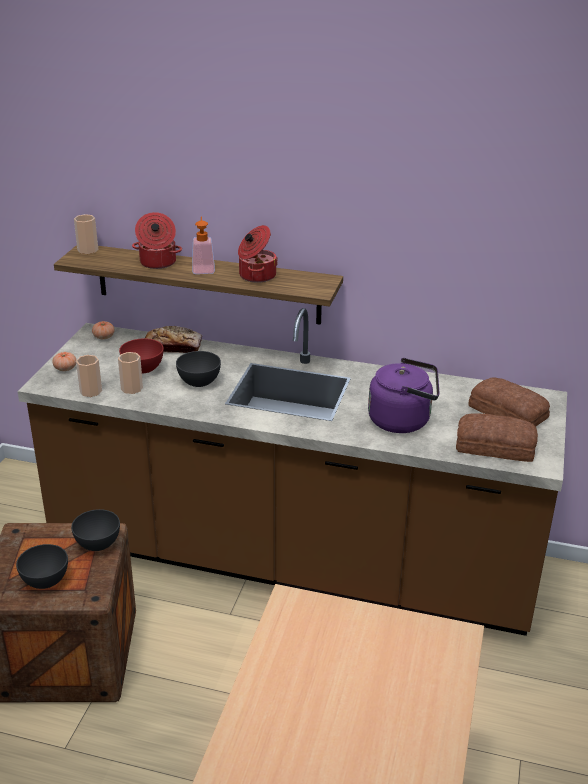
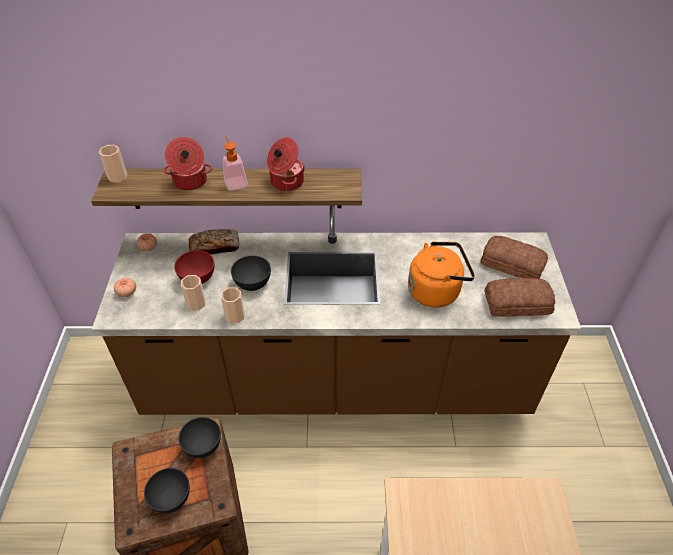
camera: 15 degrees left, 15 degrees up
(91, 391) = (160, 315): cup -> cup (235, 316)
(403, 420) = (436, 291): purple kettle -> orange kettle

